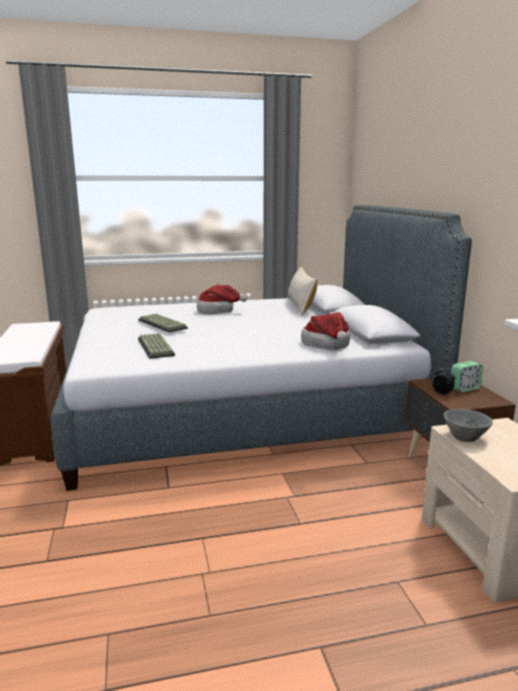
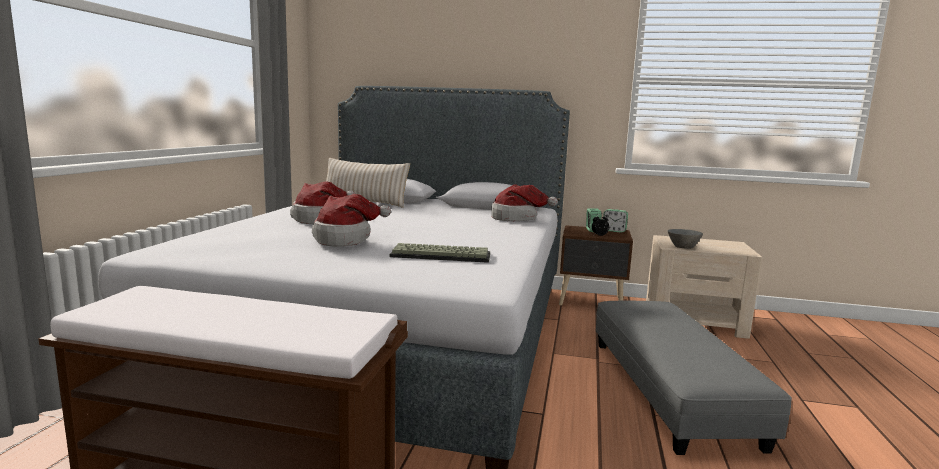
camera: 65 degrees left, 5 degrees down
(163, 324) = (346, 239): keyboard -> hat
(261, 543) = (669, 390): none -> grey ottoman
(488, 397) = (614, 231): none -> alarm clock

